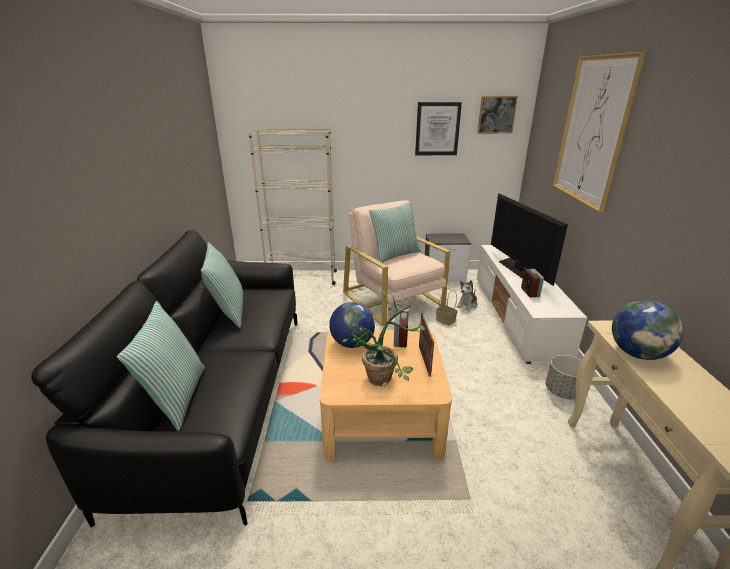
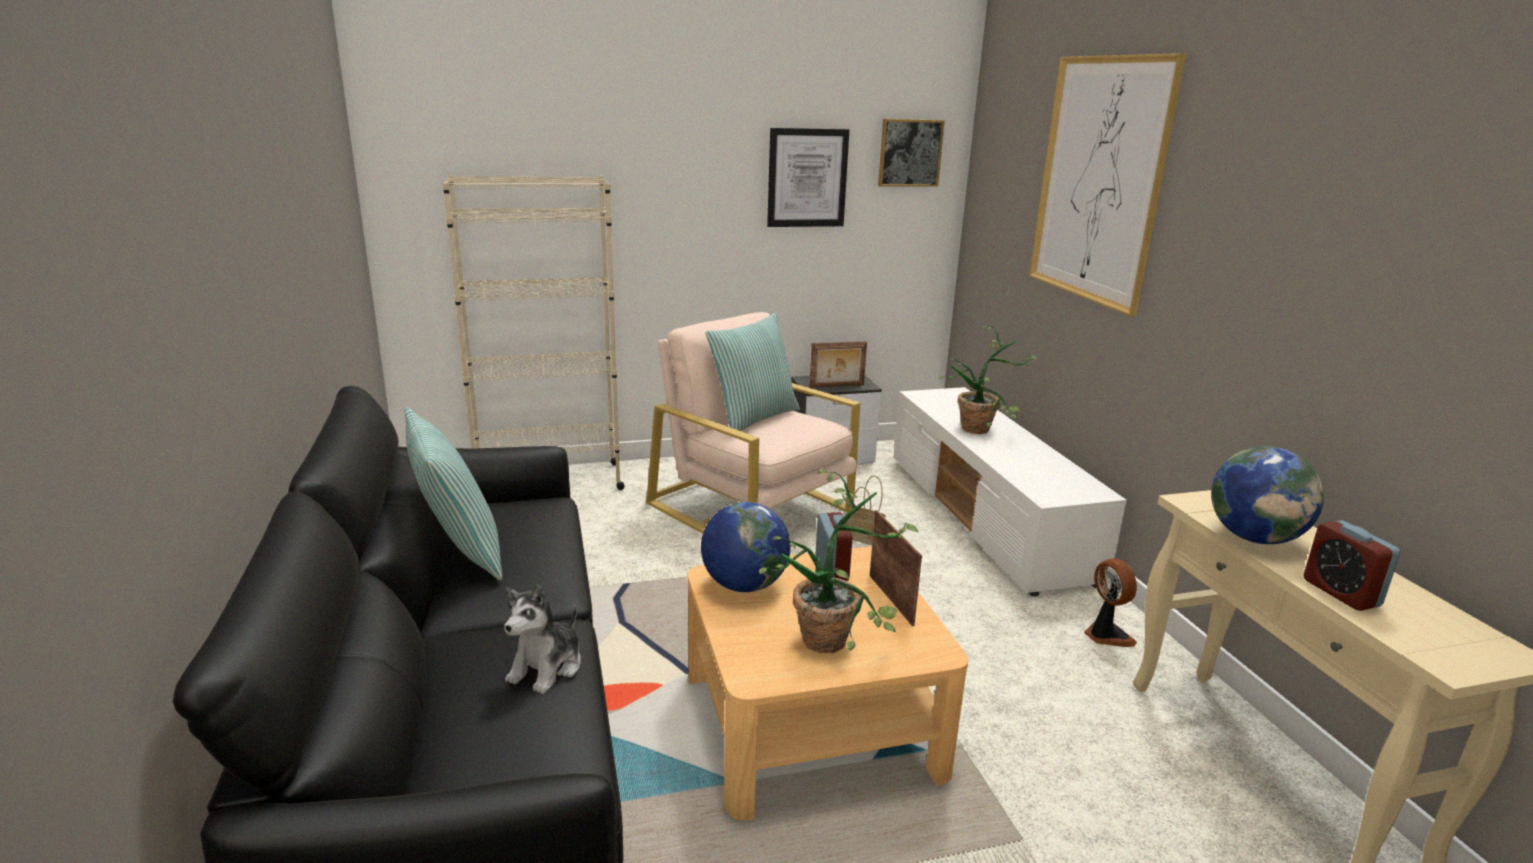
camera: 15 degrees left, 5 degrees down
(176, 397) = (427, 729): pillow -> none
(447, 240) = (837, 386): none -> picture frame
(467, 305) = (893, 505): plush toy -> plush toy (547, 667)
(519, 269) = (983, 429): television -> potted plant
(530, 292) = (1018, 467): alarm clock -> alarm clock (1340, 593)
(562, 391) = (1106, 635): grey planter -> fan

